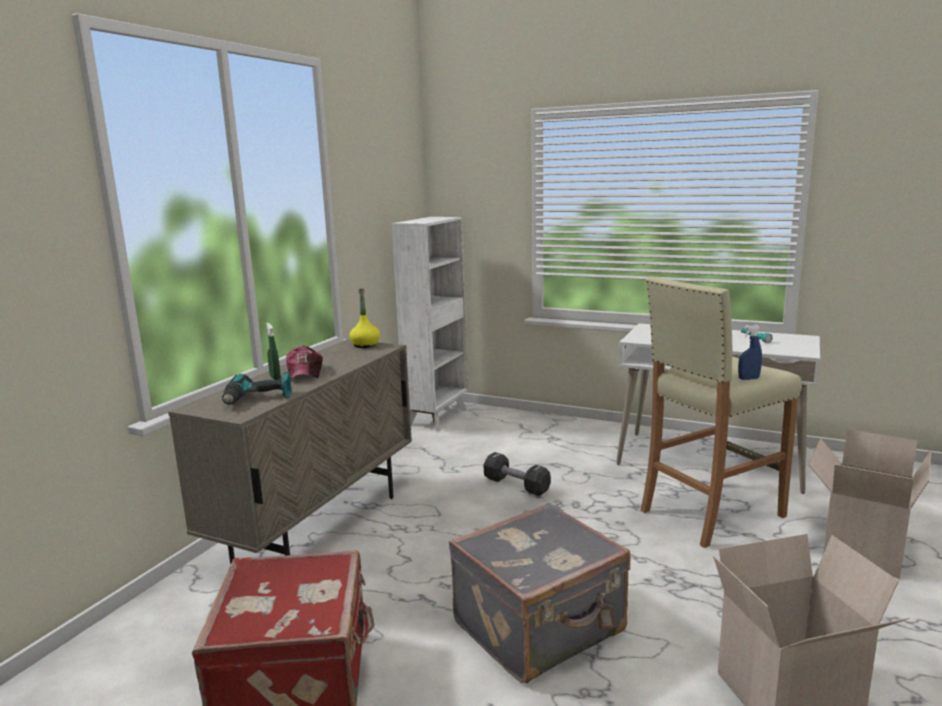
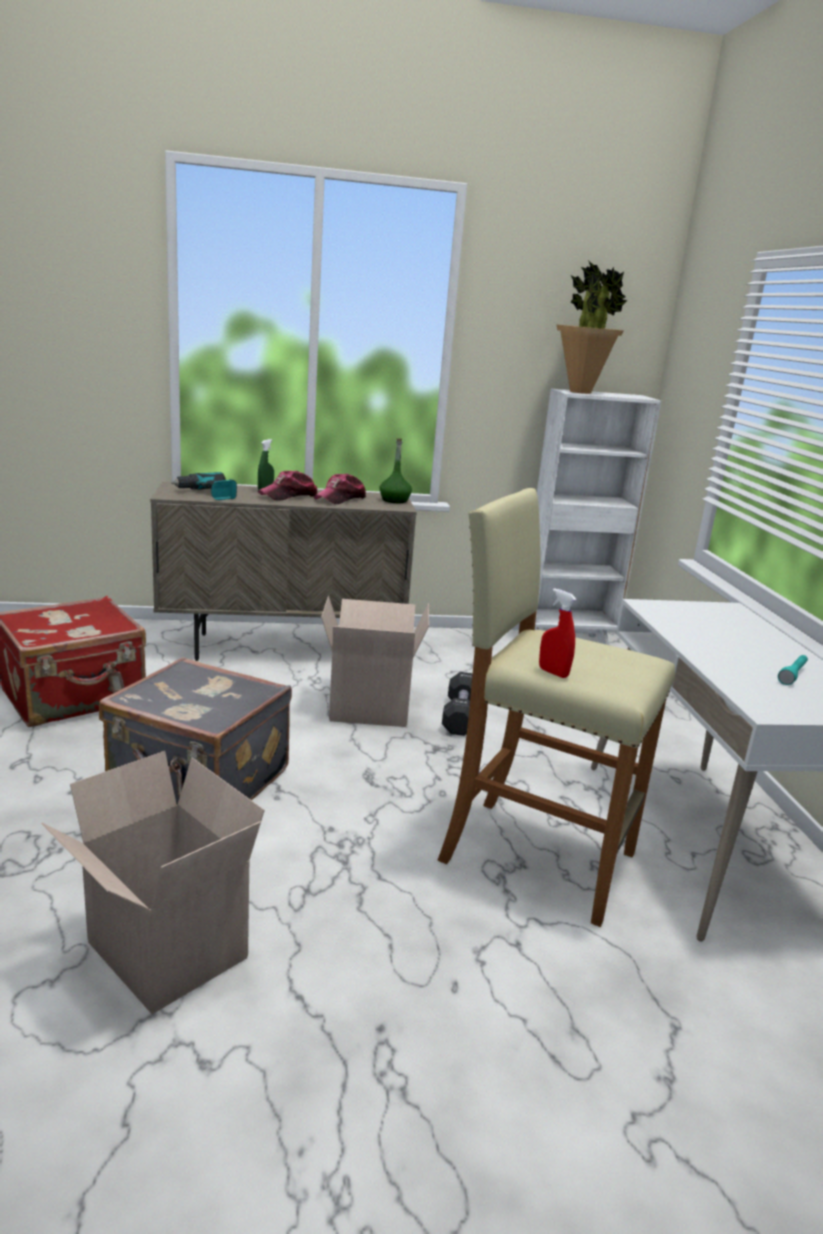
camera: 55 degrees right, 5 degrees up
(339, 358) = (340, 499): none -> cap
(365, 345) = (394, 500): yellow bottle -> green bottle
(419, 221) = (581, 392): none -> potted plant
(748, 379) = (553, 672): blue spray bottle -> red spray bottle
(860, 549) = (571, 1011): cardboard box -> cardboard box (371, 707)

